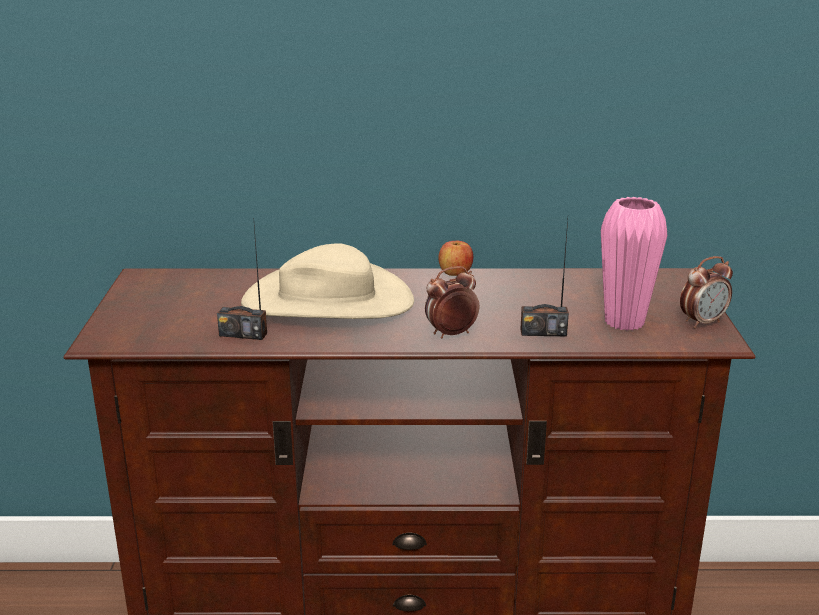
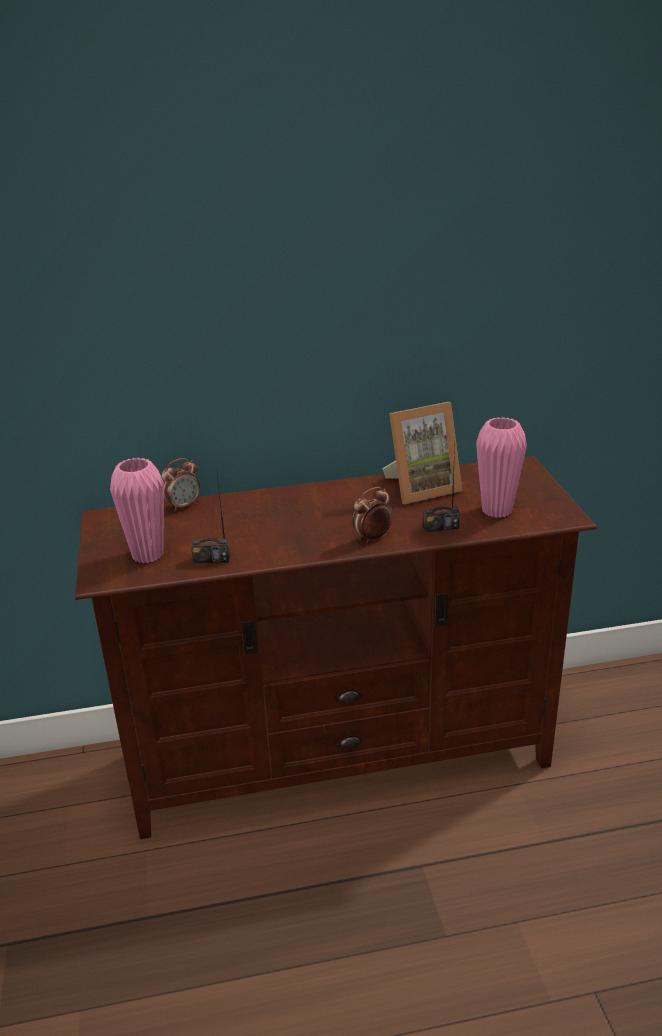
camera: 10 degrees left, 5 degrees up
(170, 321) = (147, 555): none -> pink vase
(328, 301) = (265, 521): beige hat -> none
(455, 273) = (355, 482): apple -> none
(535, 287) = (421, 488): none -> picture frame
(702, 322) = (553, 503): alarm clock -> alarm clock (183, 506)

